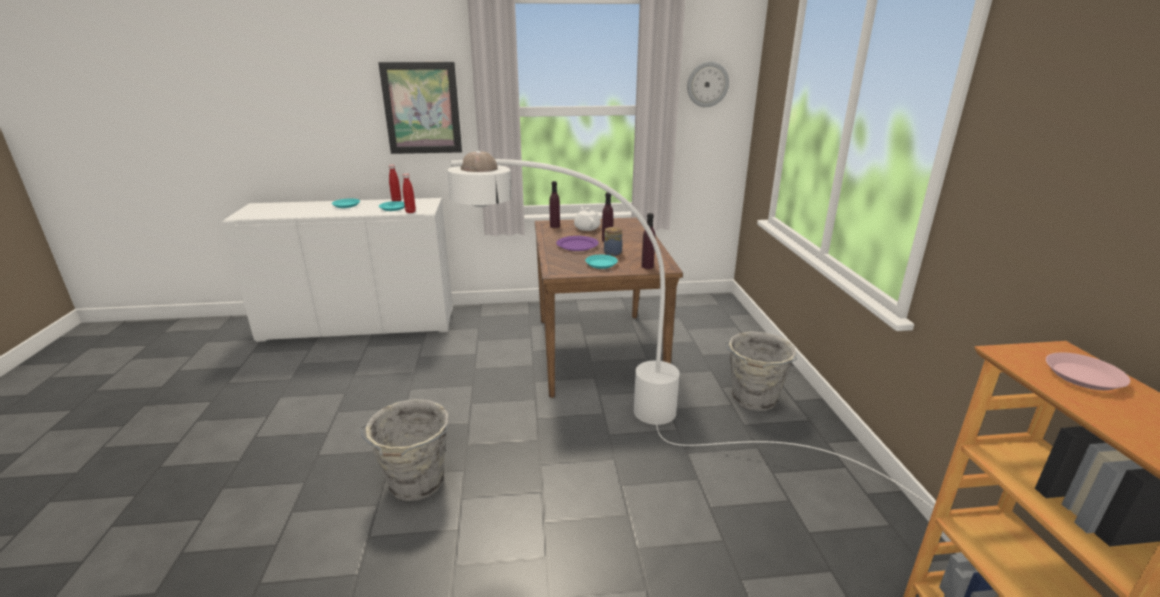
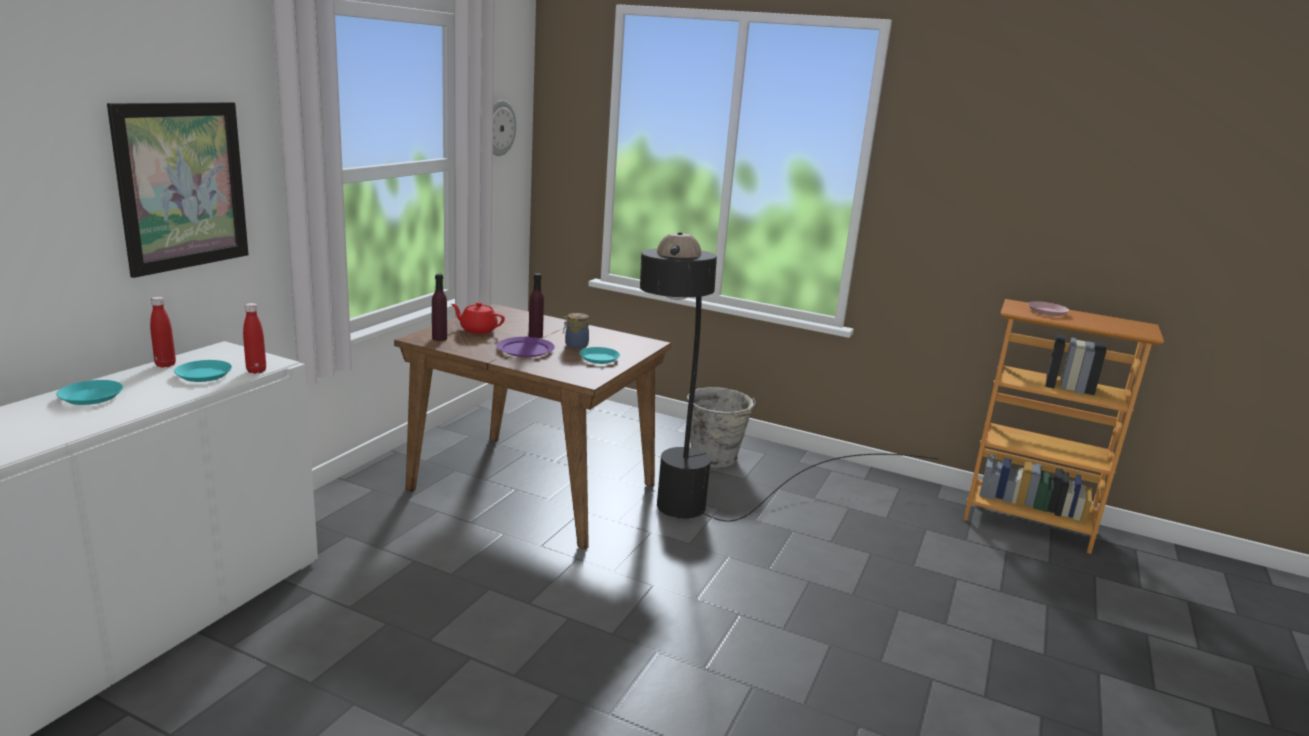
camera: 60 degrees left, 5 degrees down
(415, 484) = (649, 694): grey bucket -> none
(587, 228) = (478, 330): white teapot -> red teapot
(619, 439) = (702, 541): white floor lamp -> black floor lamp
(647, 266) = (636, 347): purple bottle -> none

